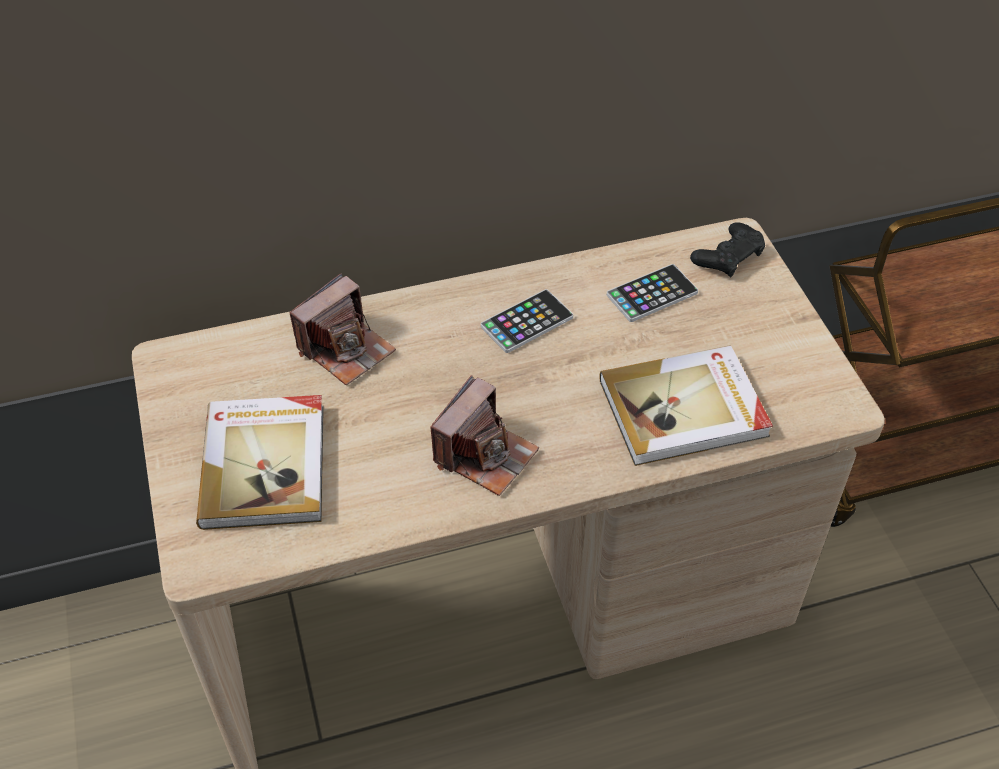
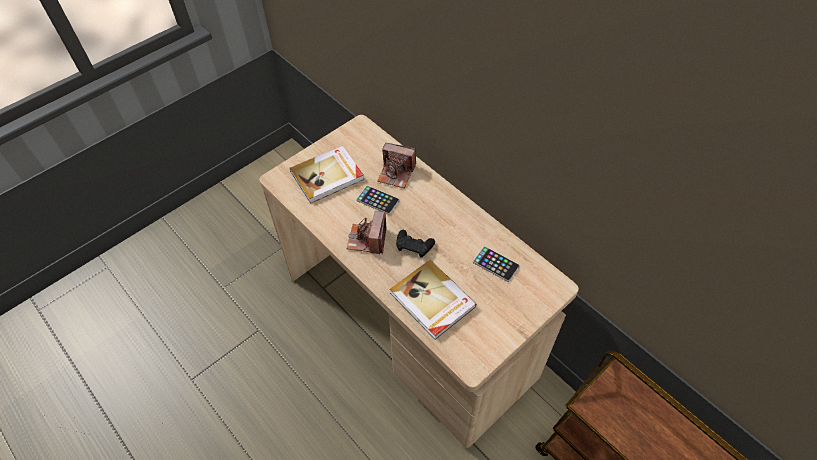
camera: 65 degrees right, 5 degrees up
(485, 455) = (367, 239): camera -> camera turned 90 degrees clockwise
(527, 322) = (448, 225): phone -> phone (378, 200)
(728, 256) = (542, 286): black game controller -> black game controller (414, 246)

